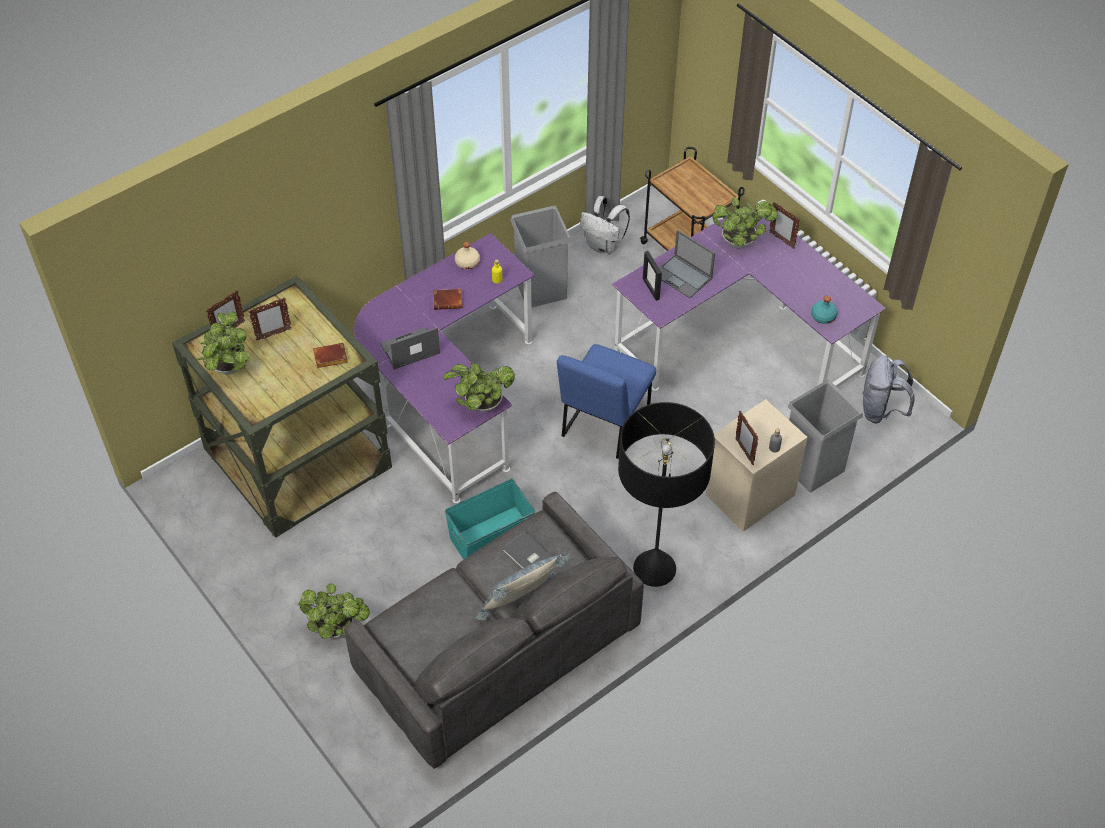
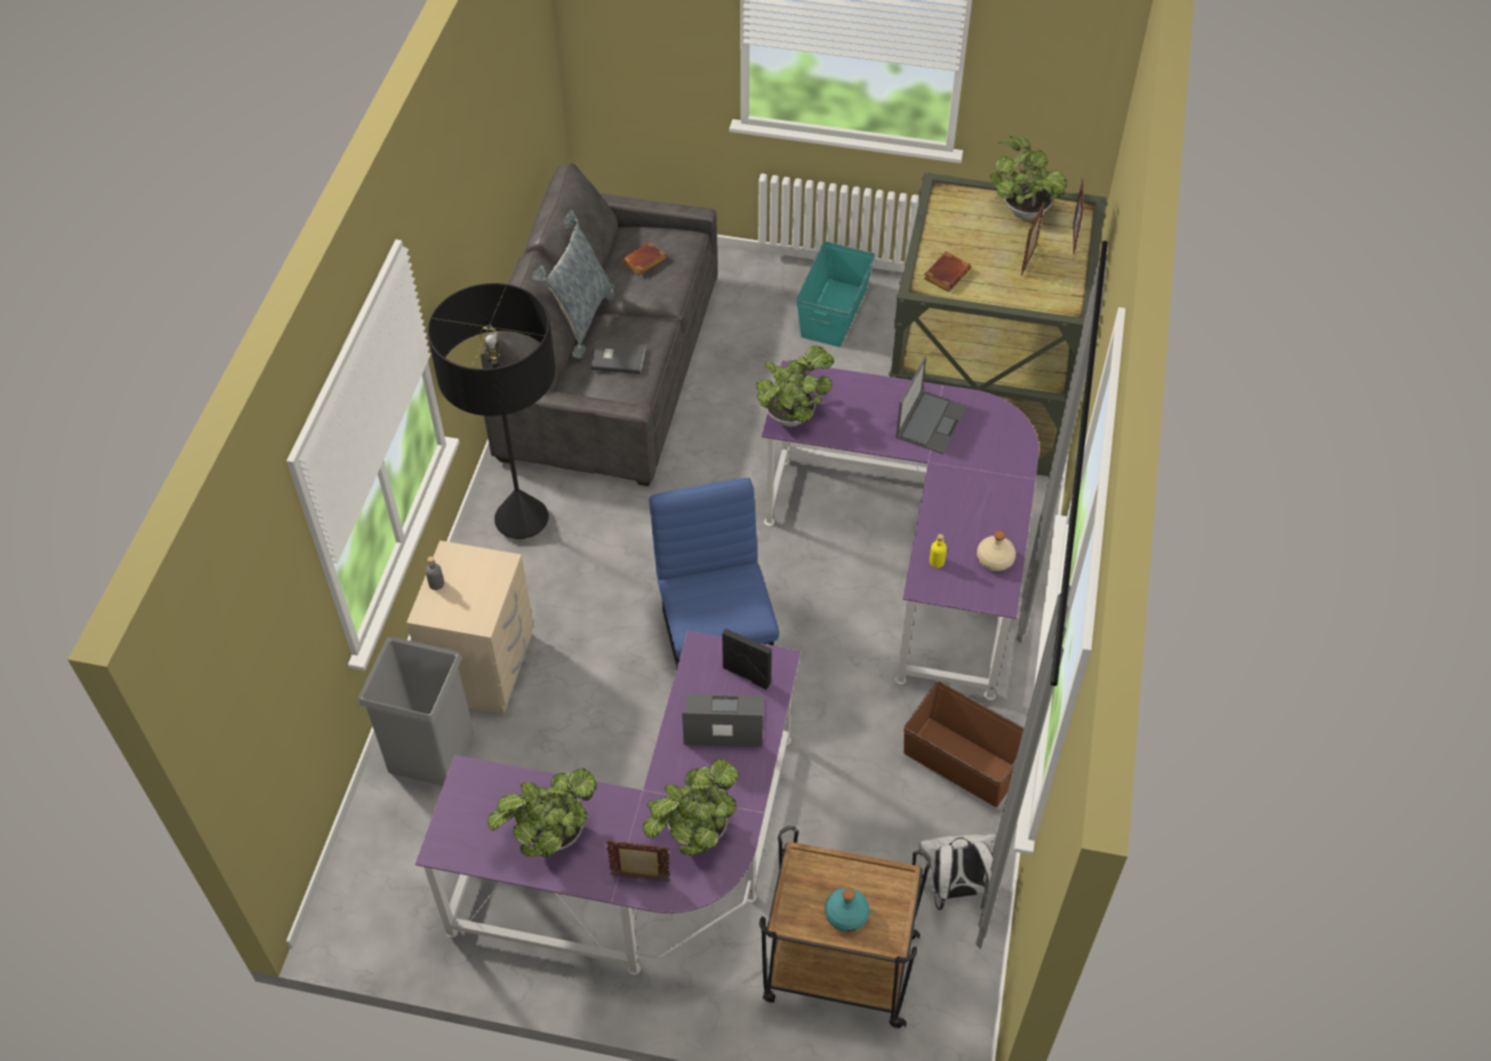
camera: 140 degrees right, 0 degrees up
(338, 628) = (766, 300): potted plant -> potted plant (550, 836)
(448, 301) = (958, 499): brown book -> brown book (644, 262)
(490, 534) = (717, 453): turquoise storage box -> turquoise storage box (834, 312)
(541, 288) = (962, 762): grey trash can -> brown storage box
(744, 451) = (468, 558): picture frame -> none
(823, 316) = (493, 788): turquoise bottle -> turquoise bottle (847, 914)
(881, 410) = (391, 892): grey backpack -> none

